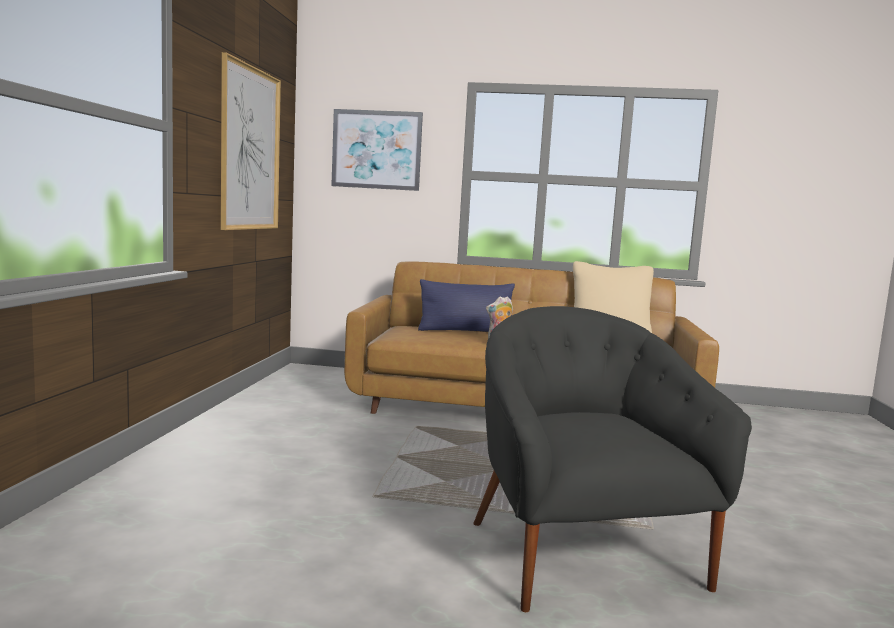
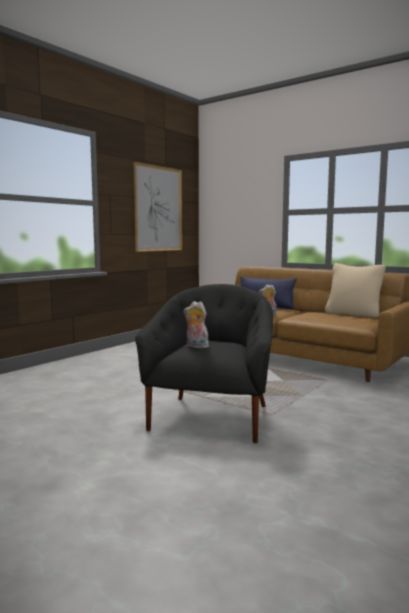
camera: 30 degrees right, 0 degrees up
(376, 150) = (237, 202): picture -> none
(586, 430) = (196, 346): none -> plush toy

